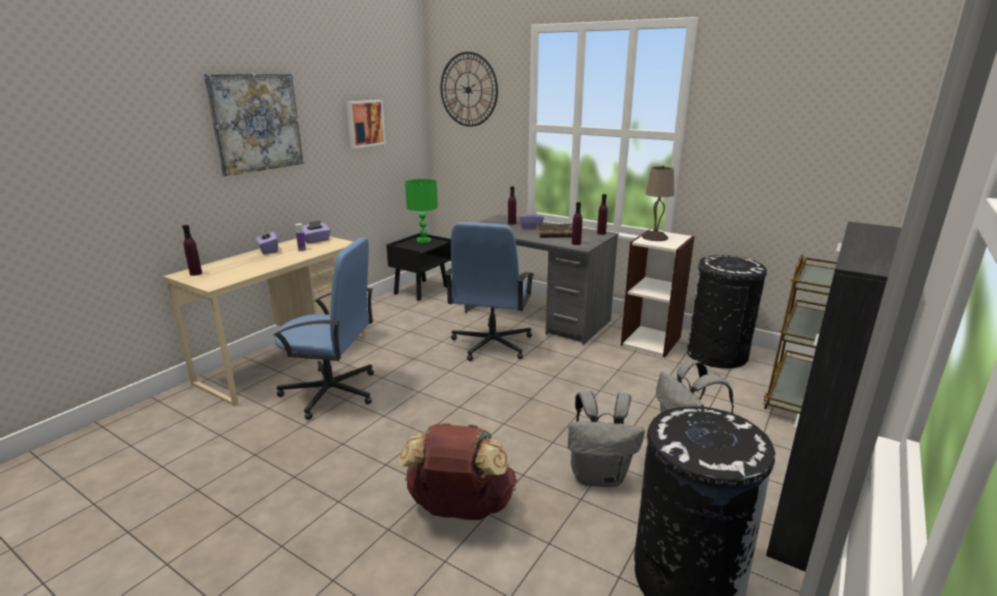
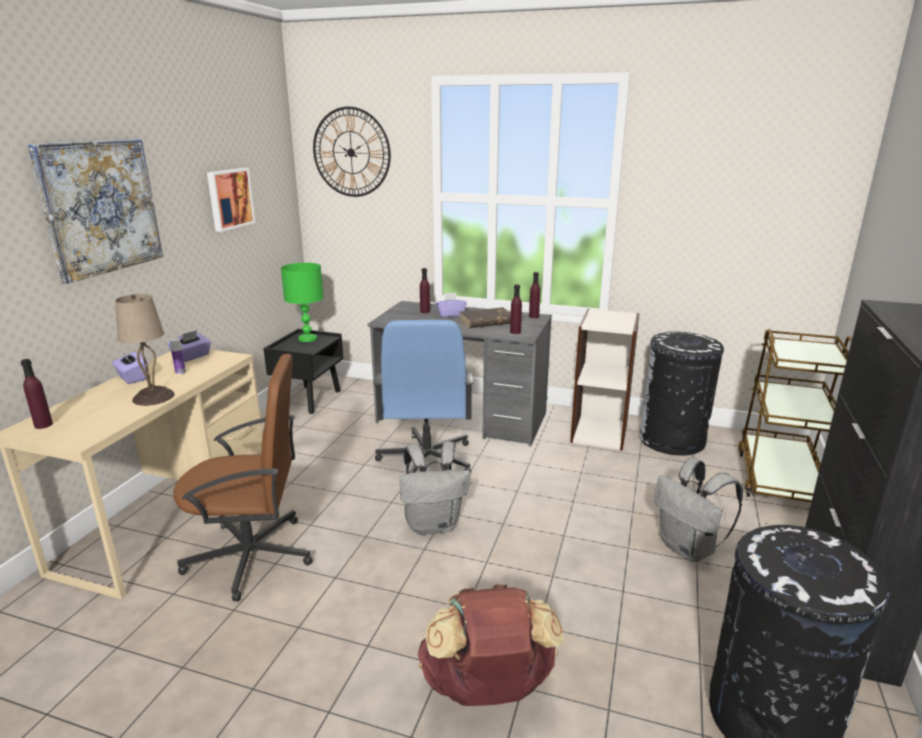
camera: 15 degrees left, 0 degrees up
(332, 392) = (252, 556): blue office chair -> brown office chair
(599, 476) = (623, 610): grey backpack -> grey backpack (433, 524)
(654, 237) = (601, 318): beige table lamp -> beige table lamp (153, 397)

